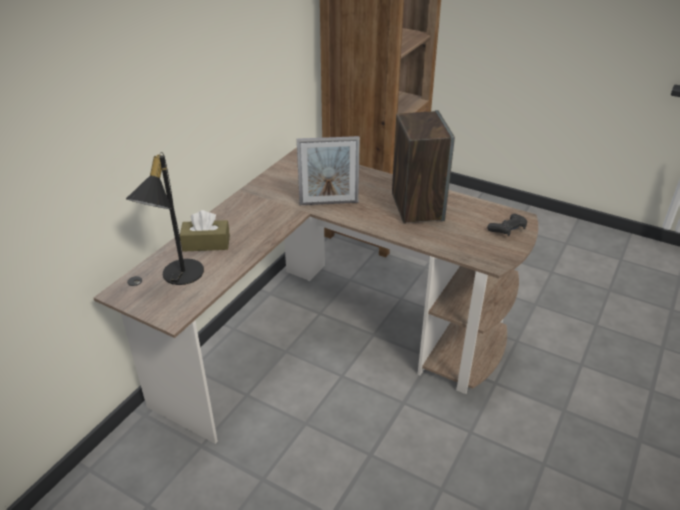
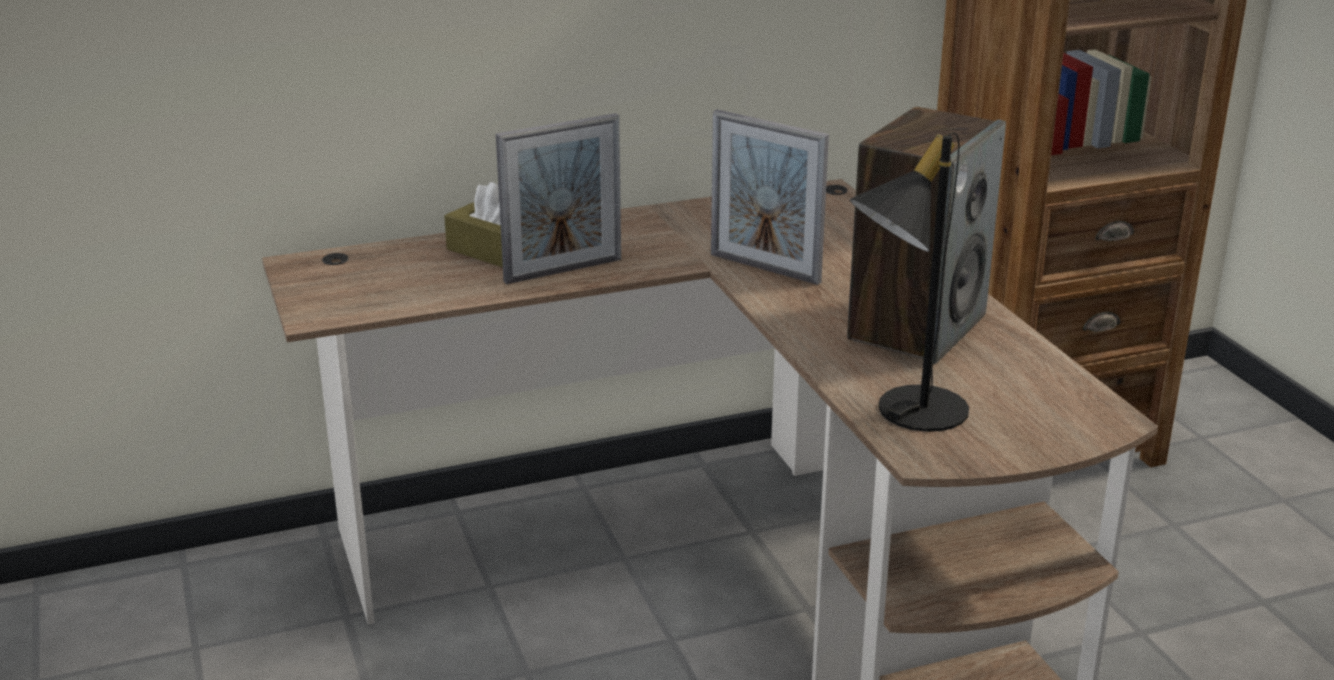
camera: 40 degrees right, 10 degrees down
(176, 276) = (393, 274): black table lamp -> black table lamp (905, 410)
(251, 239) = (563, 270): none -> picture frame
(507, 229) = (1045, 423): black game controller -> none

